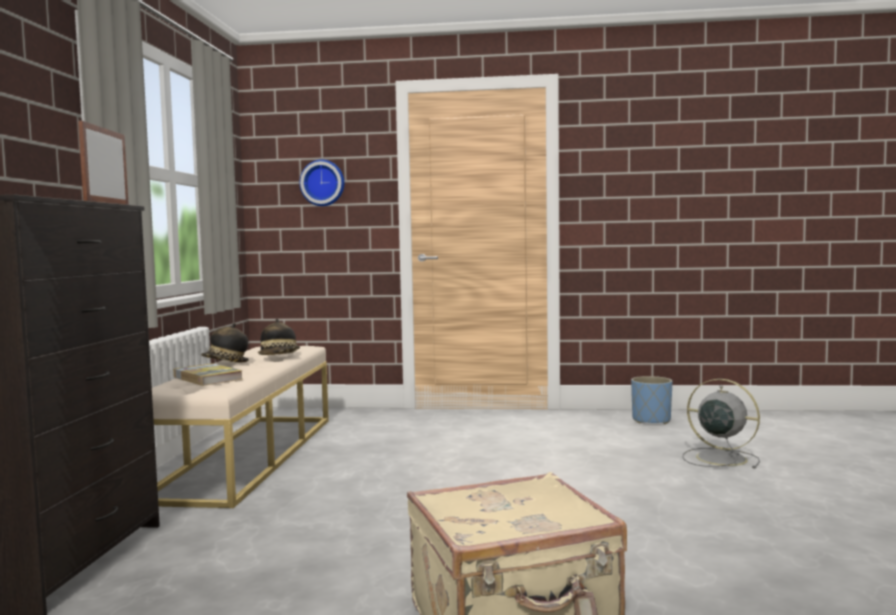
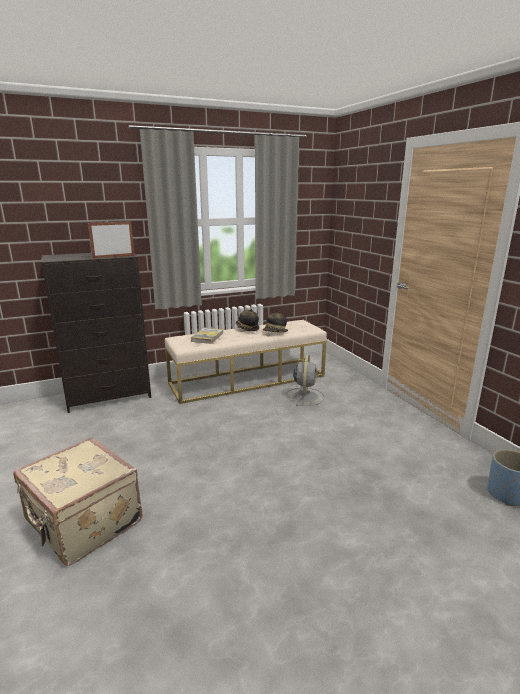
camera: 60 degrees right, 15 degrees up
(323, 183) = (361, 218): wall clock -> none
(719, 458) = (438, 559): grey fan -> grey fan (305, 396)

